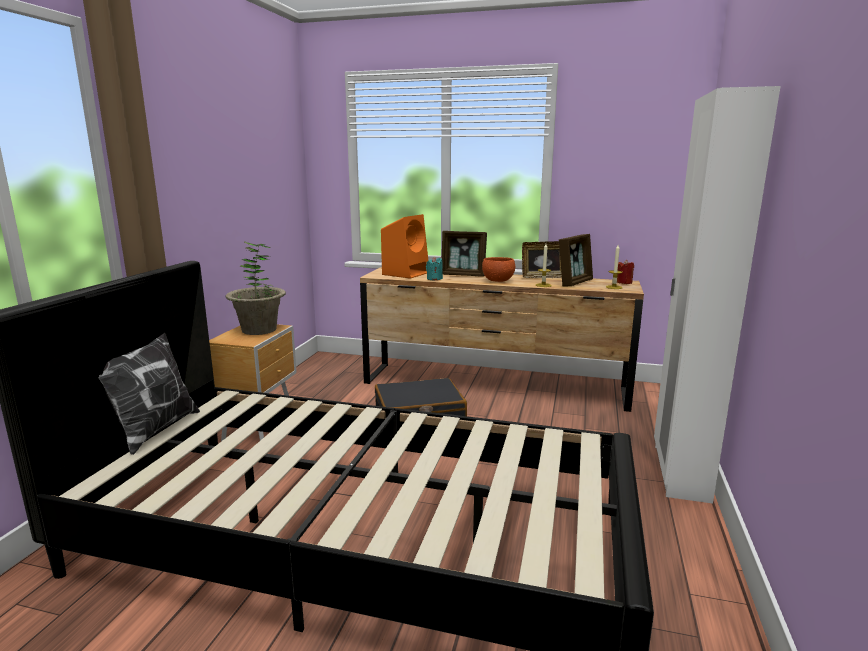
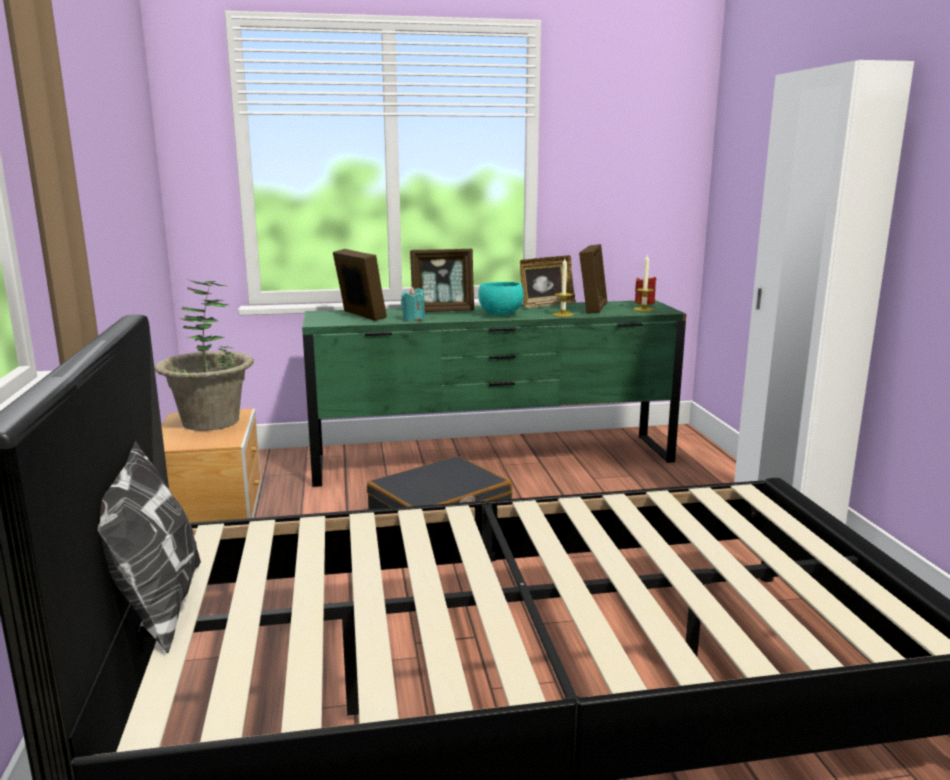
camera: 25 degrees left, 0 degrees up
(406, 273) = (360, 315): orange speaker -> picture frame
(494, 386) = (493, 460): brown dresser -> green dresser
(498, 281) = (501, 314): orange bowl -> turquoise bowl

